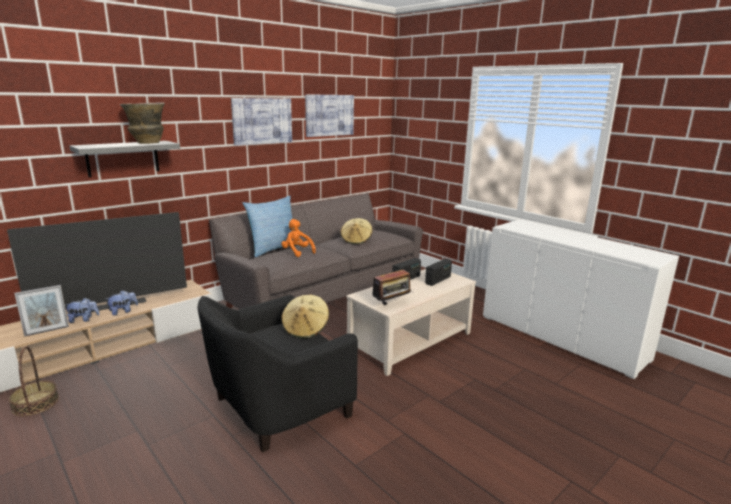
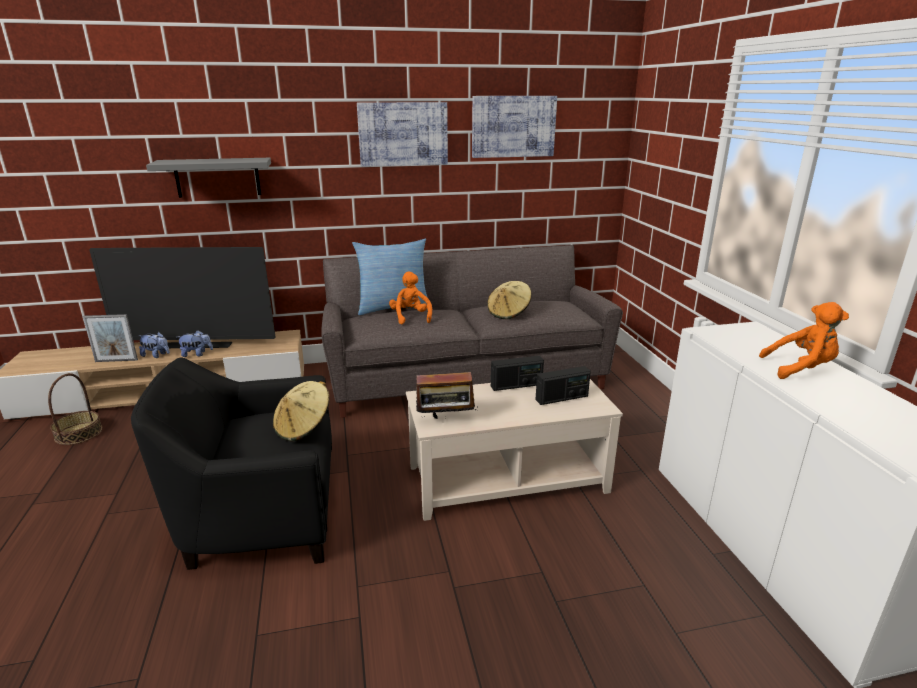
camera: 30 degrees right, 5 degrees up
(147, 143) = (235, 160): vase -> none
(564, 236) = (801, 369): none -> orange plush toy

